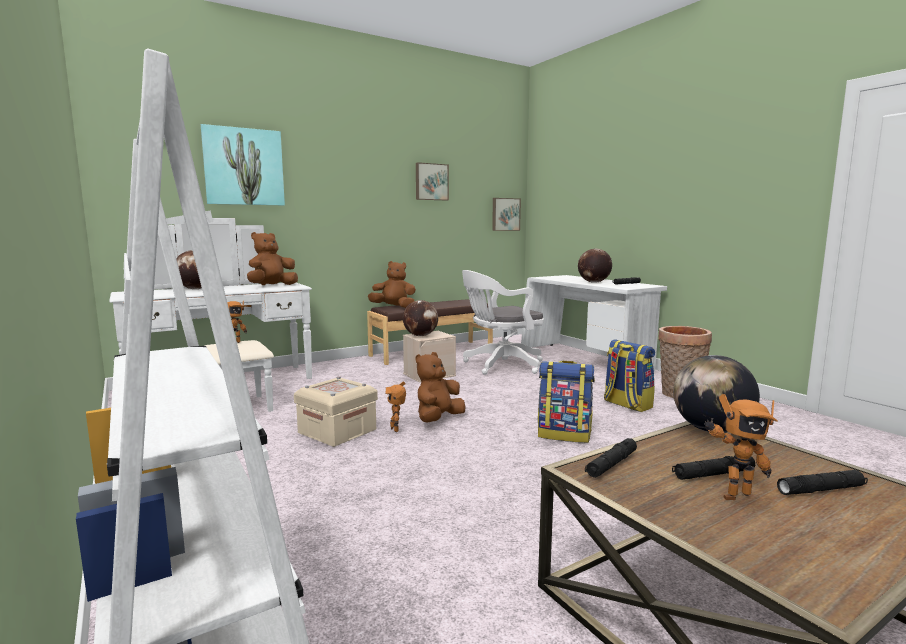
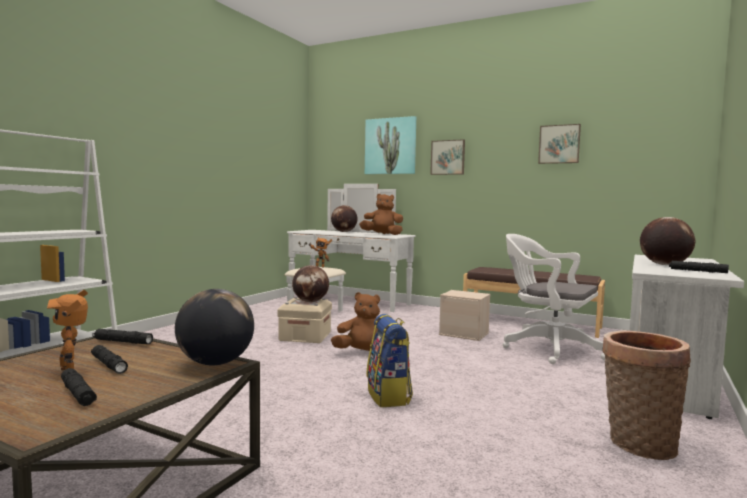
camera: 60 degrees right, 5 degrees down
(394, 307) = (492, 269): brown plush toy -> none
(396, 429) = (327, 347): toy robot -> none
(420, 335) = (458, 293): globe -> globe (310, 301)
(505, 214) = (673, 177): picture -> picture (448, 157)
(626, 405) = (530, 414): backpack -> none

